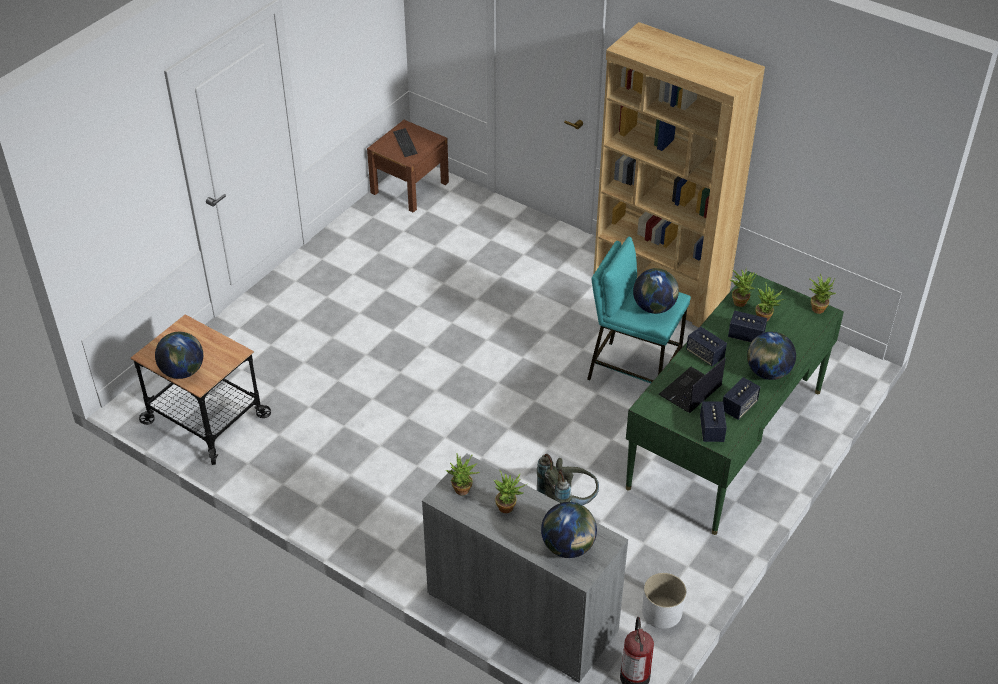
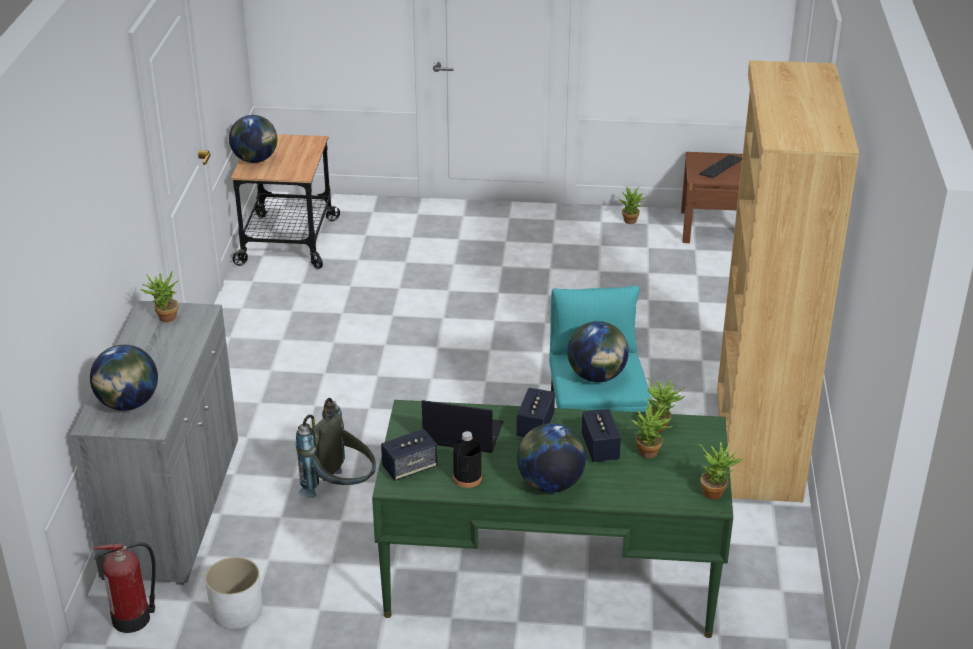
camera: 60 degrees right, 10 degrees down
(509, 507) = (161, 351): potted plant -> potted plant (631, 222)
(739, 407) = (467, 478): speaker -> black bottle

